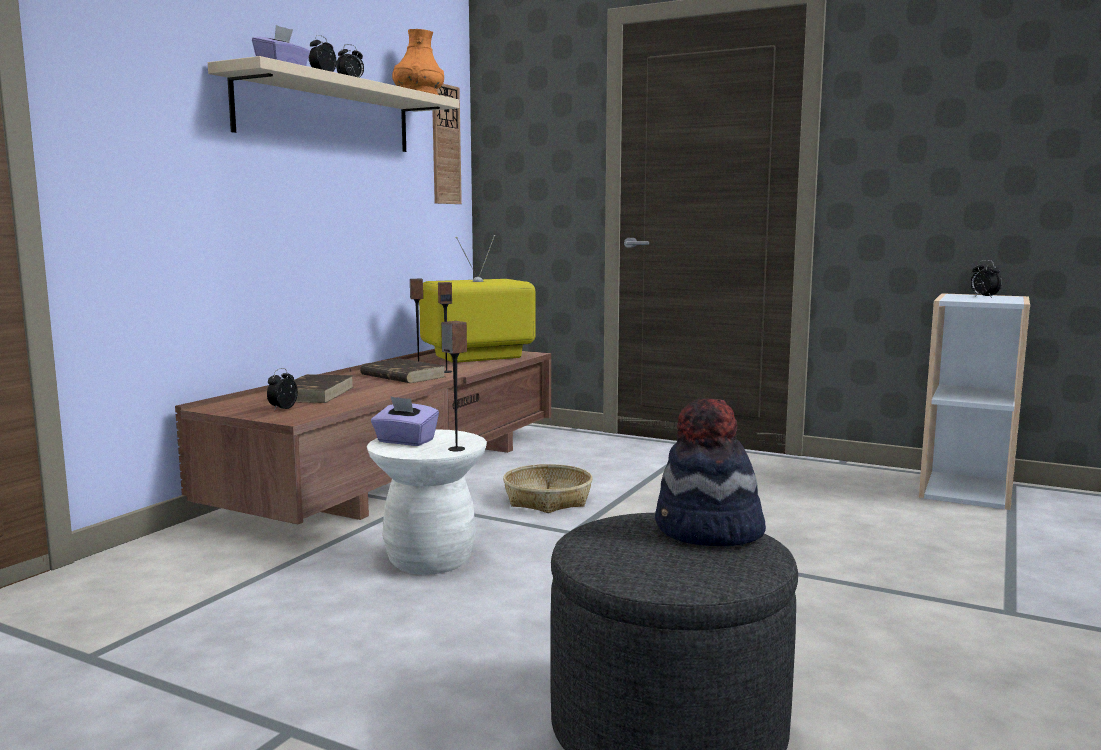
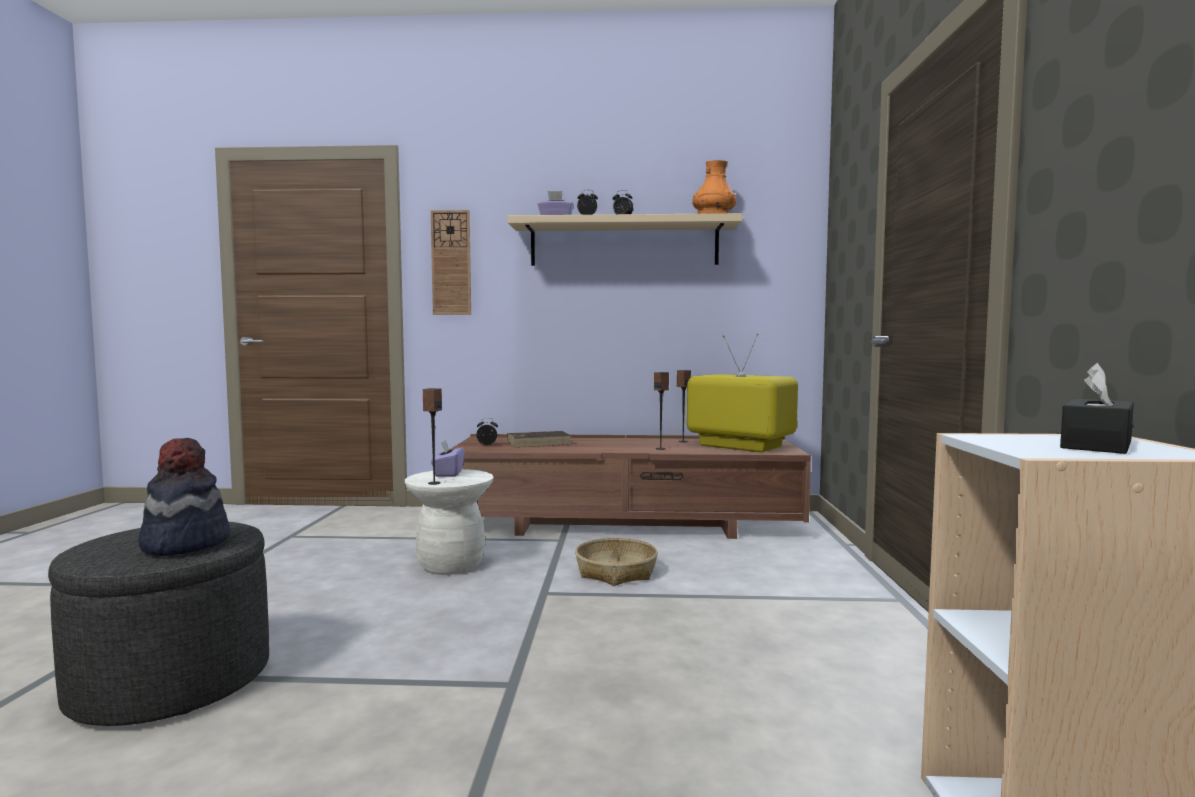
camera: 65 degrees right, 5 degrees down
(402, 376) = (626, 445): brown book -> none
(445, 145) = (779, 254): wall clock -> wall clock (451, 263)
(983, 297) = (1096, 445): alarm clock -> black tissue box

